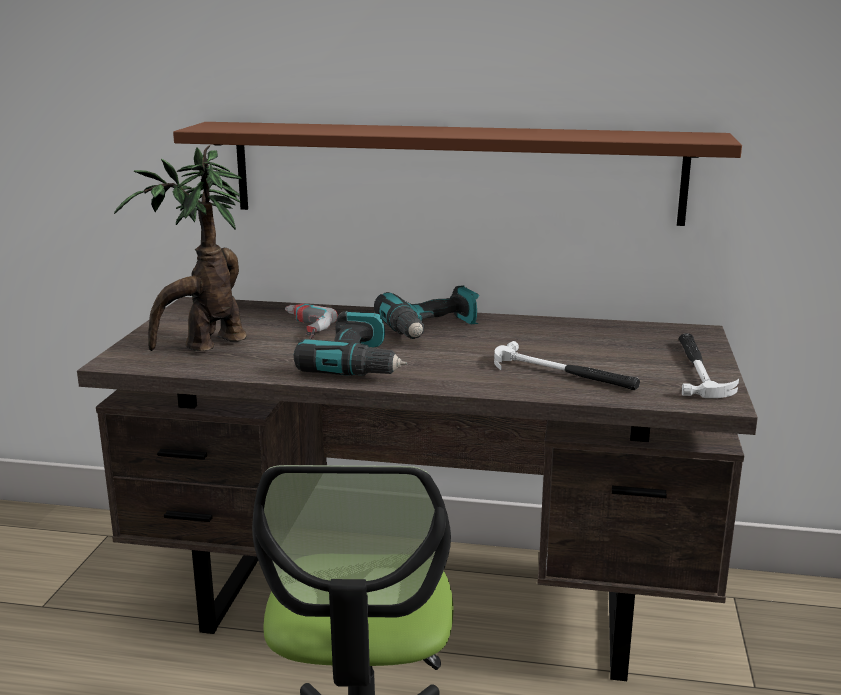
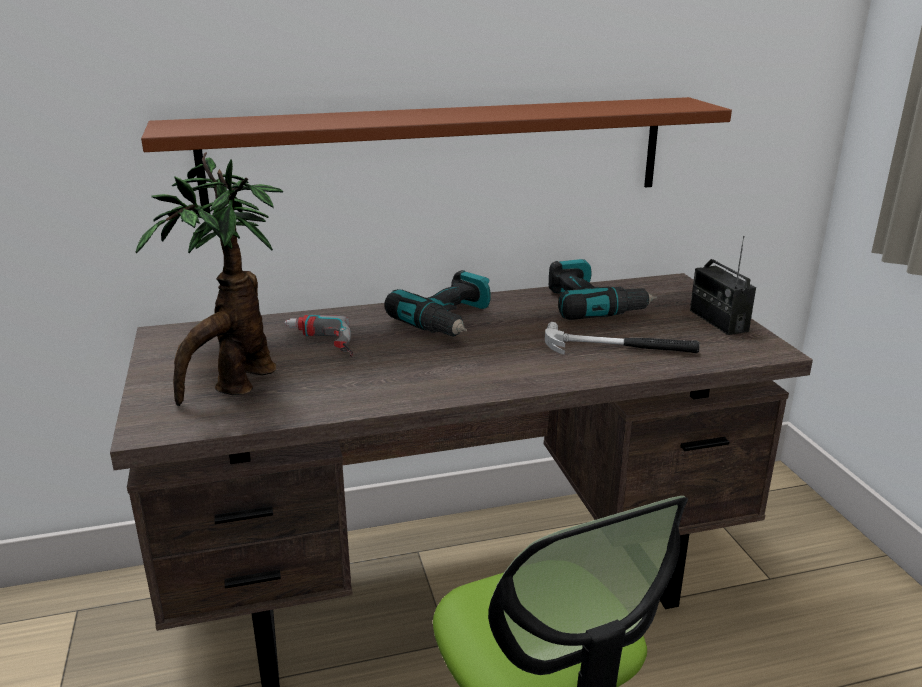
camera: 25 degrees left, 5 degrees up
(358, 363) = (425, 375): power drill -> power drill (592, 305)
(698, 369) = (718, 321): hammer -> radio

